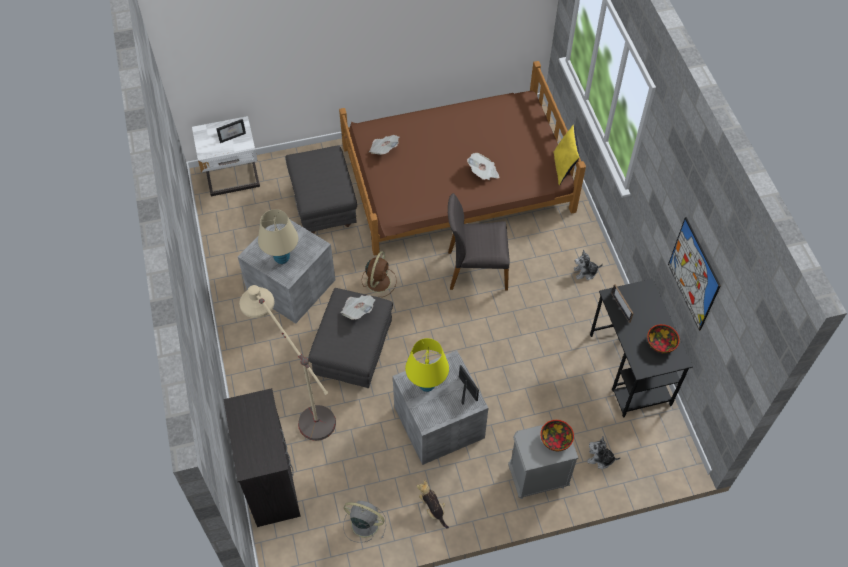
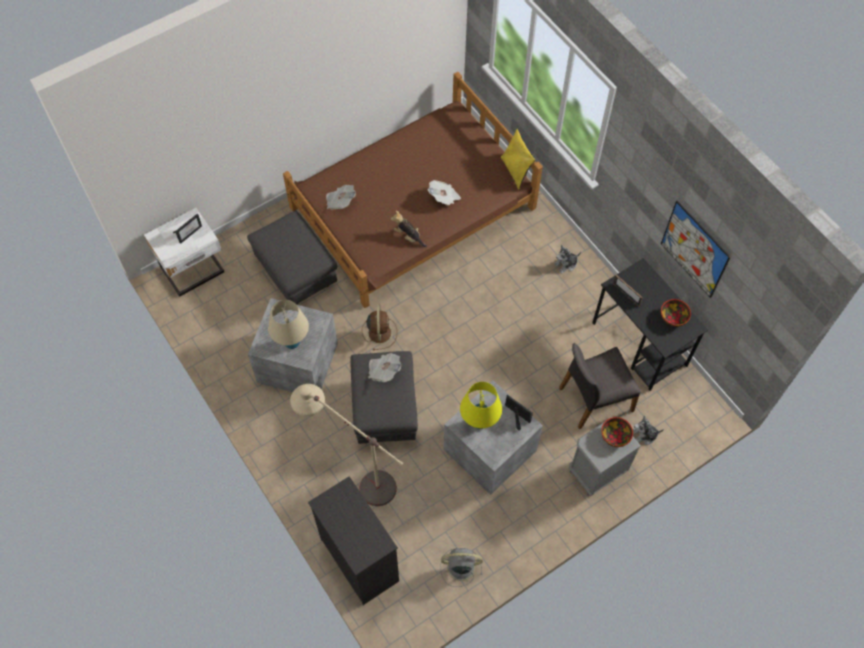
camera: 20 degrees left, 5 degrees up
(433, 509) = (516, 532): plush toy -> plush toy (408, 236)
(476, 269) = (466, 292): grey chair -> grey chair (594, 398)

